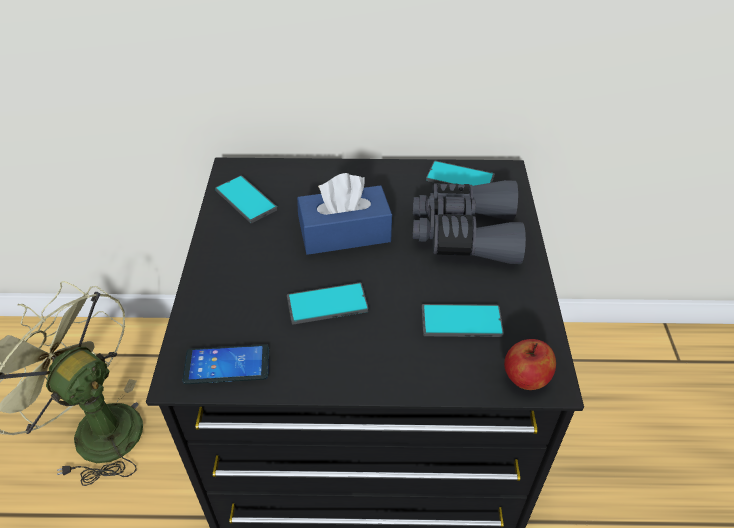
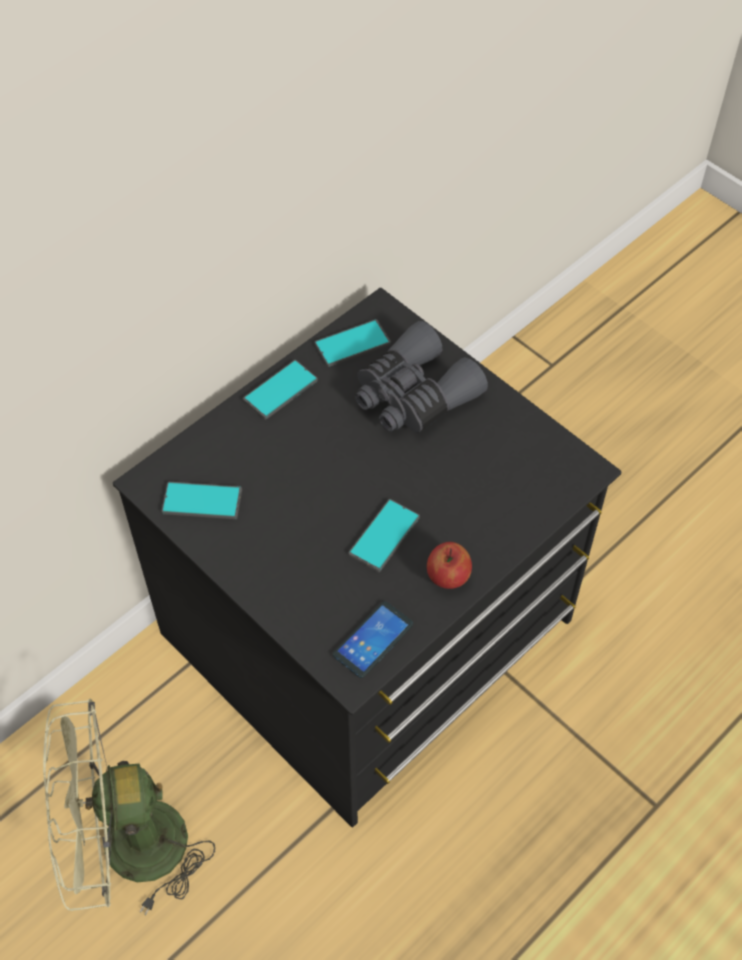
camera: 45 degrees left, 10 degrees up
(345, 233) = (323, 467): blue tissue box -> none
(461, 321) = (489, 472): phone -> phone (280, 390)
(525, 379) = (571, 480): apple -> apple (448, 577)

